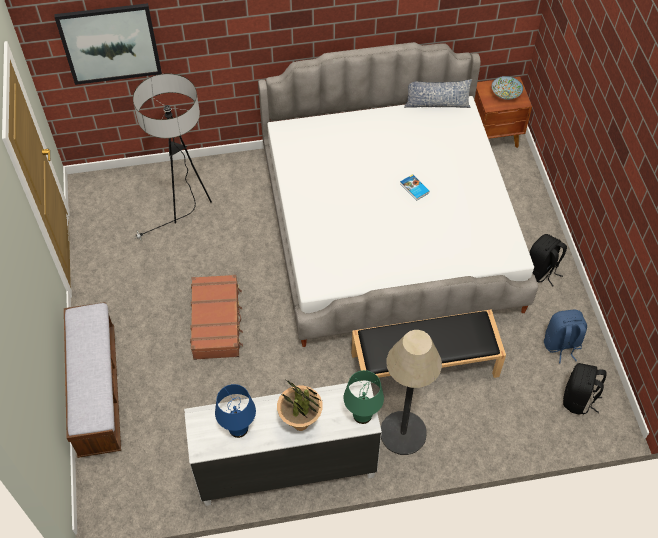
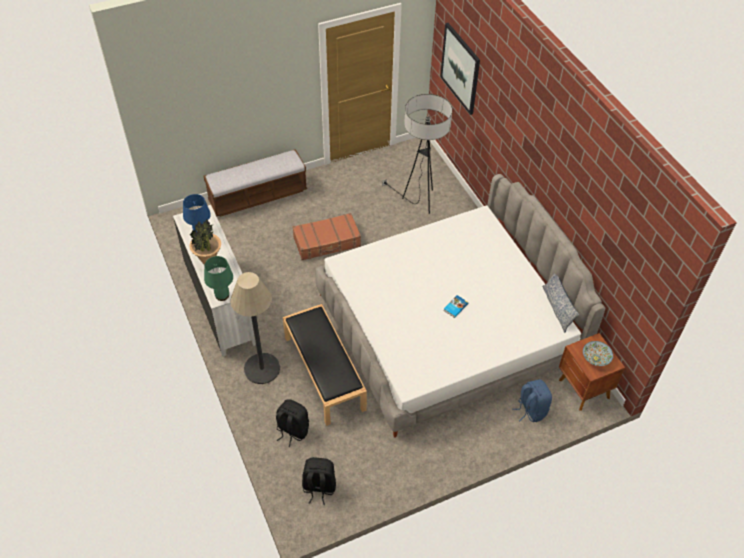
camera: 75 degrees right, 5 degrees down
(541, 271) = (442, 445): black backpack -> black backpack (292, 430)
(561, 345) = (369, 469): blue backpack -> blue backpack (530, 410)

